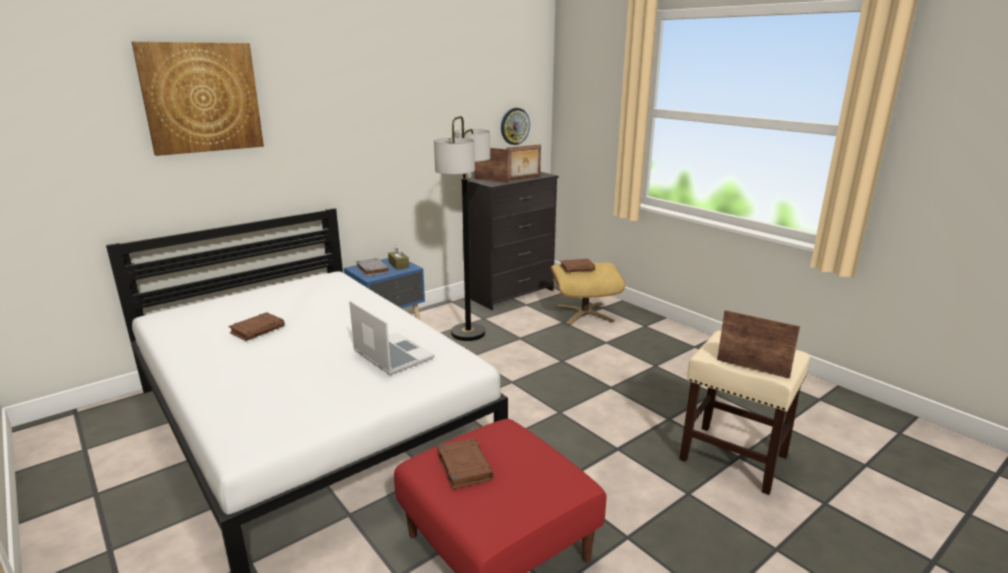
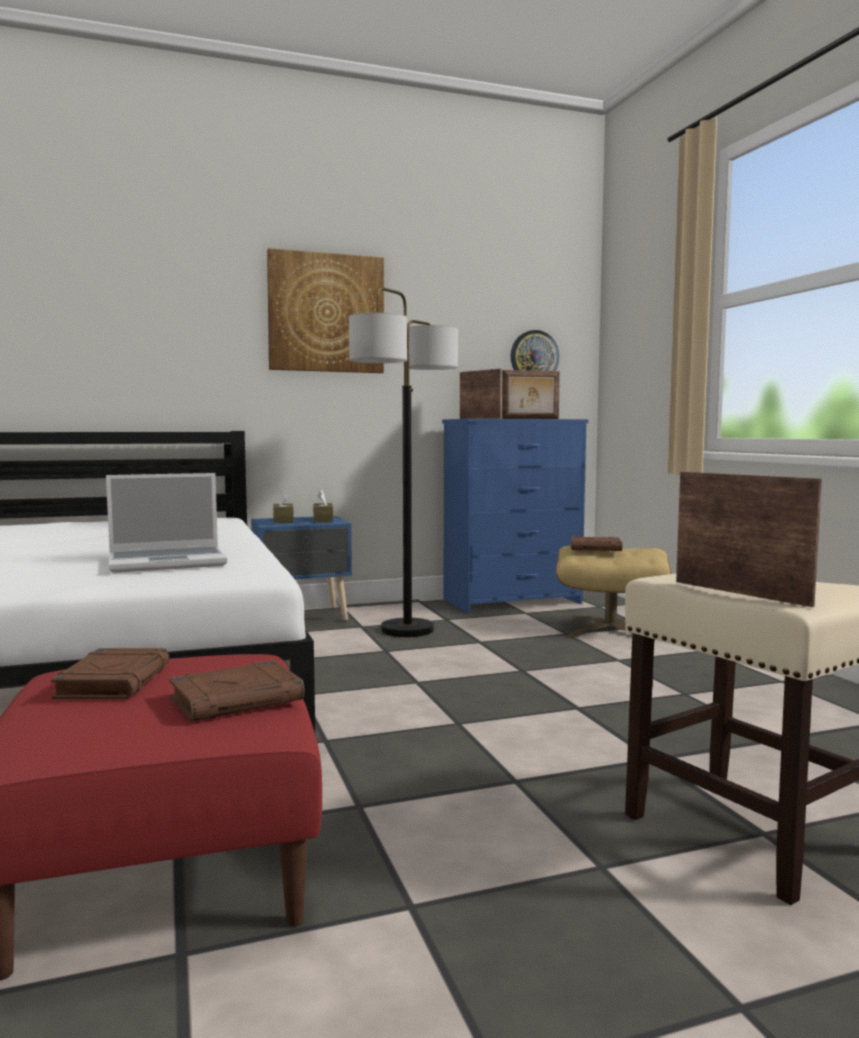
camera: 20 degrees right, 15 degrees down
(201, 98) = (83, 269): picture -> picture (326, 313)
(257, 329) = (52, 538): brown book -> brown book (238, 699)
(372, 269) = (283, 521): grey book -> brown tissue box
(391, 355) = (169, 562): laptop -> laptop turned 90 degrees clockwise
(511, 293) = (513, 601): black dresser -> blue dresser

